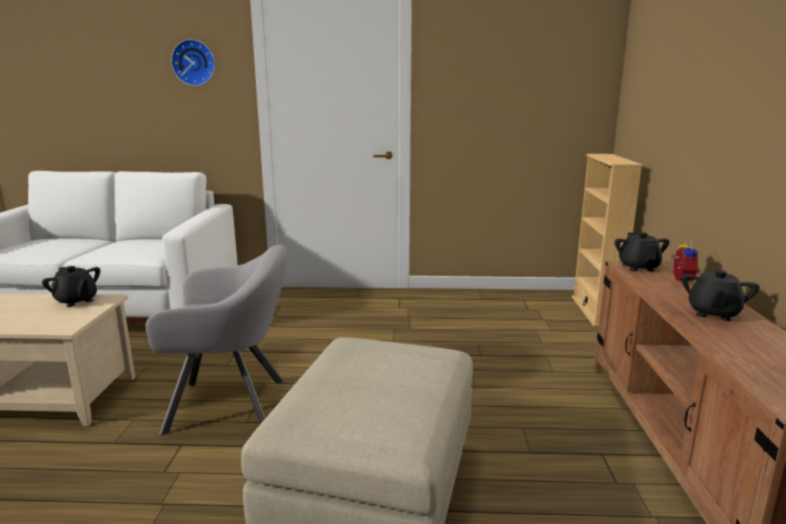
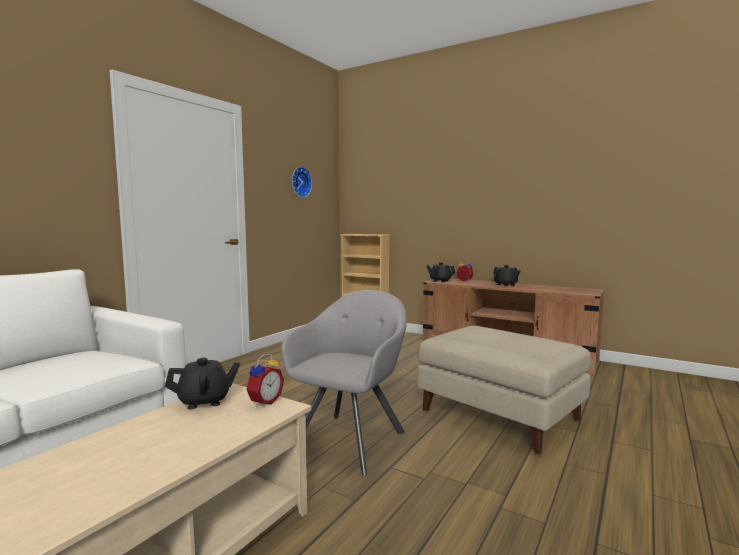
camera: 60 degrees left, 10 degrees down
(77, 318) = (264, 402): none -> alarm clock
(194, 63) = (43, 143): wall clock -> wall clock (300, 182)

